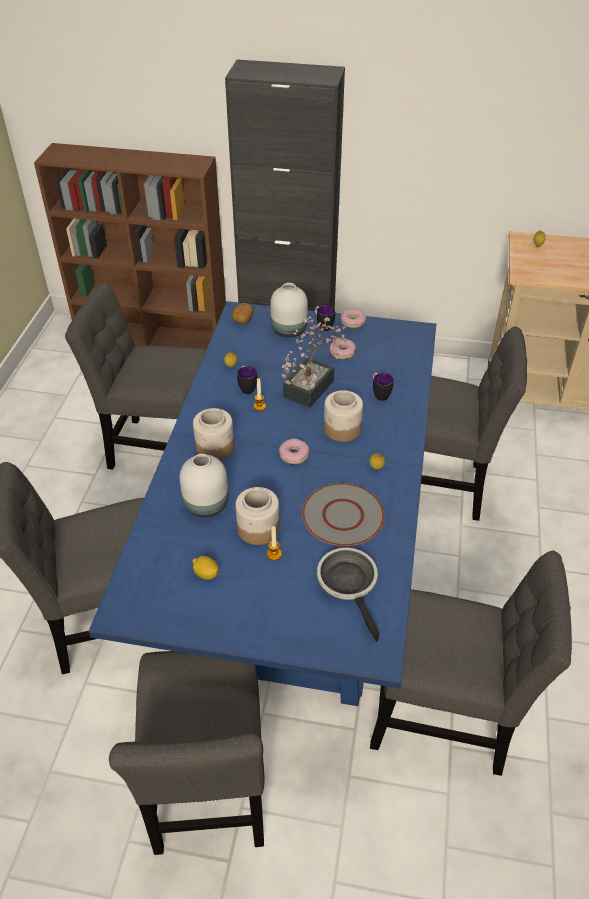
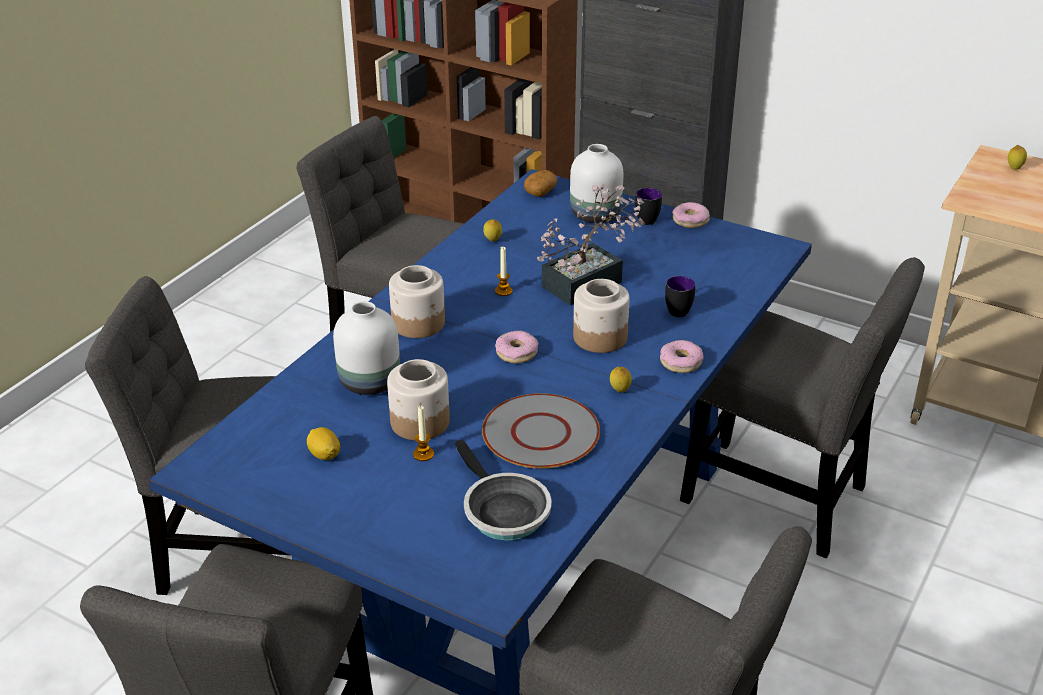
camera: 20 degrees right, 10 degrees down
(246, 388) = (499, 267): mug -> none
(342, 352) = (653, 252): donut -> donut (680, 362)
(349, 584) = (502, 511): frying pan -> frying pan turned 150 degrees clockwise

